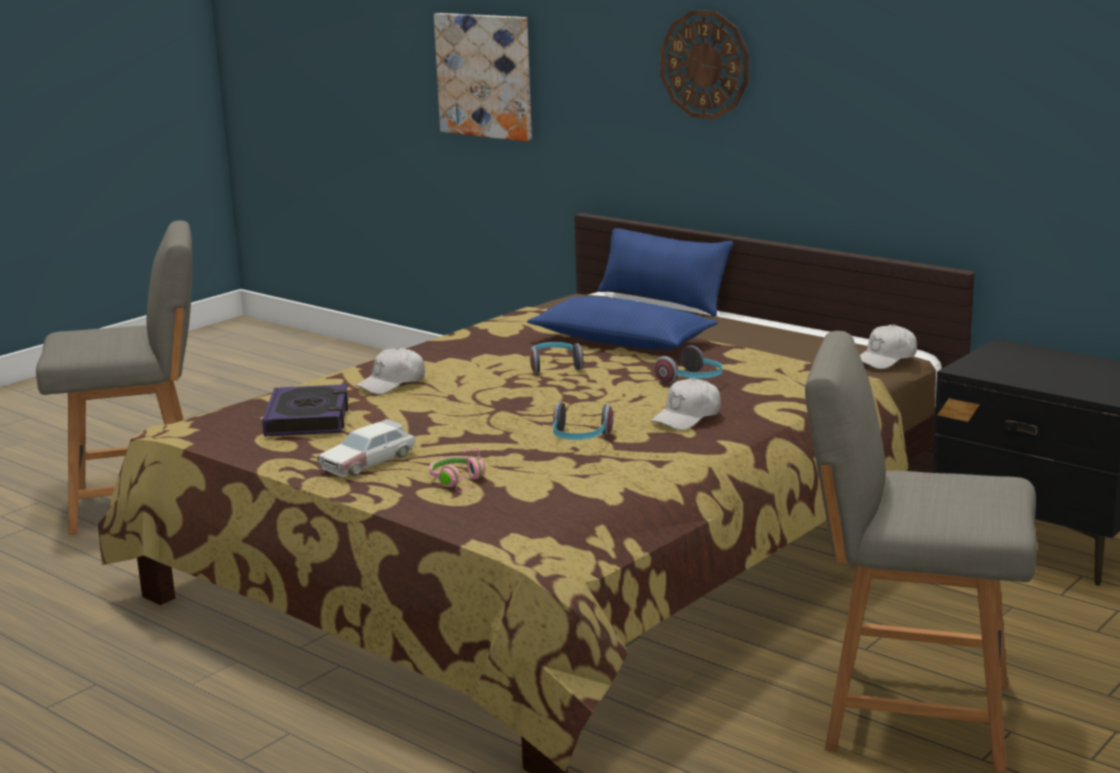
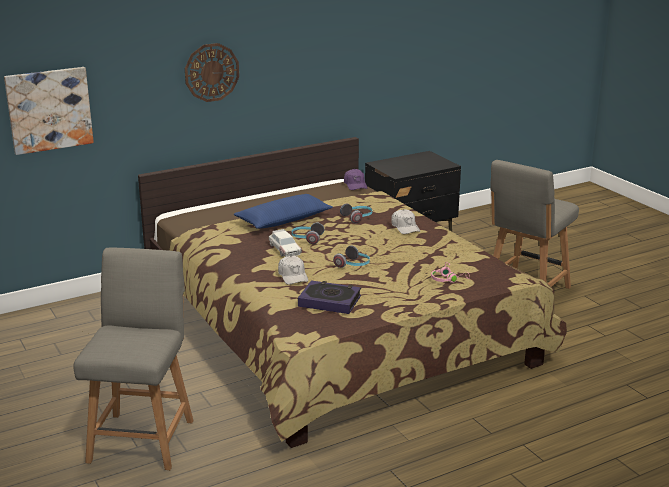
camera: 70 degrees left, 5 degrees up
(368, 461) = (406, 294): toy car -> toy car (284, 249)
(580, 439) = (415, 249): headphones -> headphones (353, 265)
(662, 301) = (209, 204): blue pillow -> none
(886, 359) = (355, 185): white cap -> purple cap

